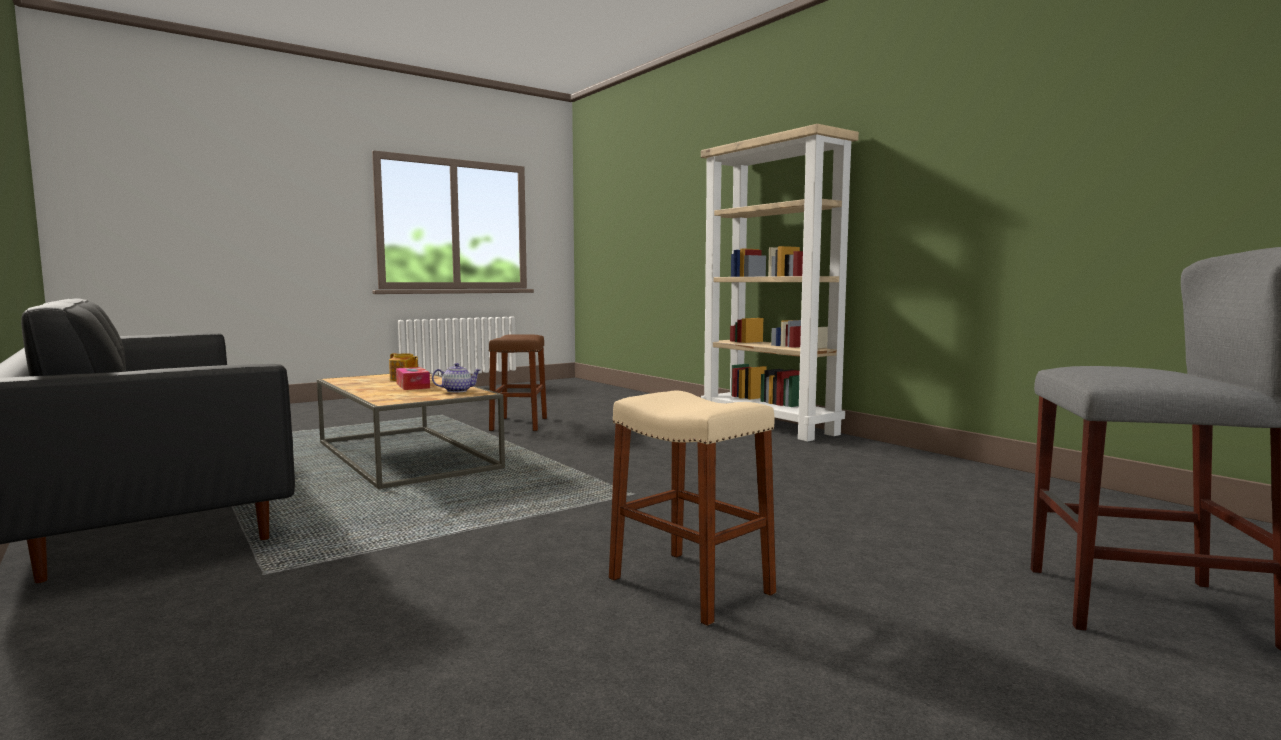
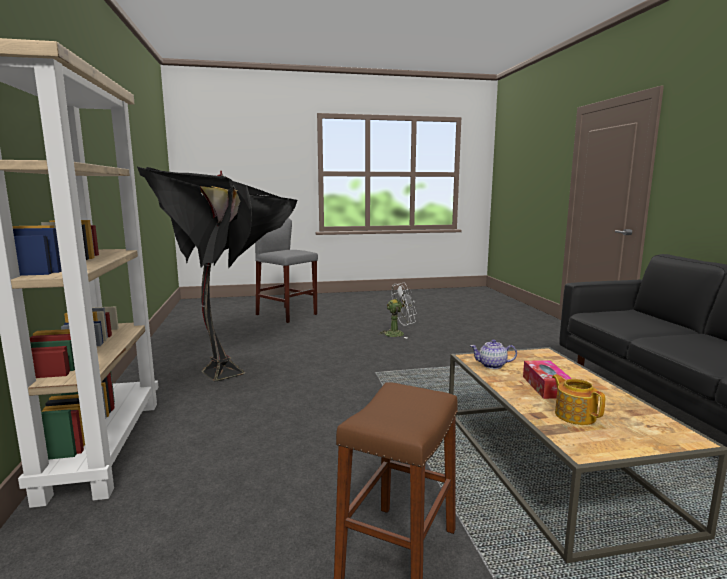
camera: 155 degrees left, 5 degrees up
(690, 586) = (398, 333): beige stool -> white fan
(825, 470) = (233, 370): none -> black floor lamp

